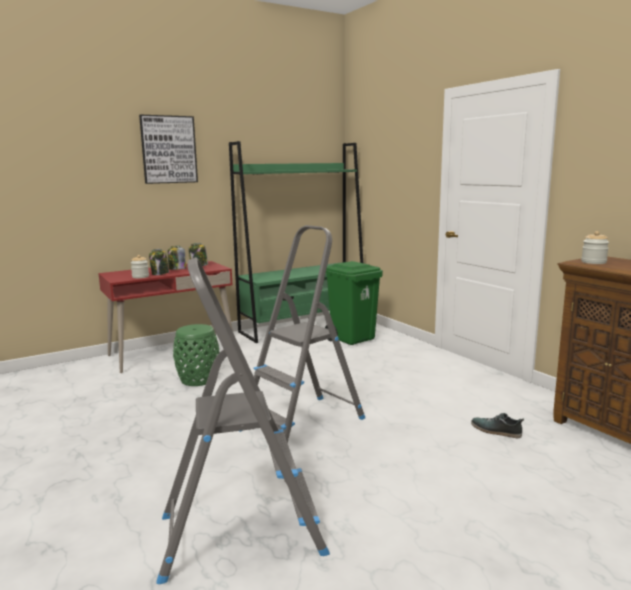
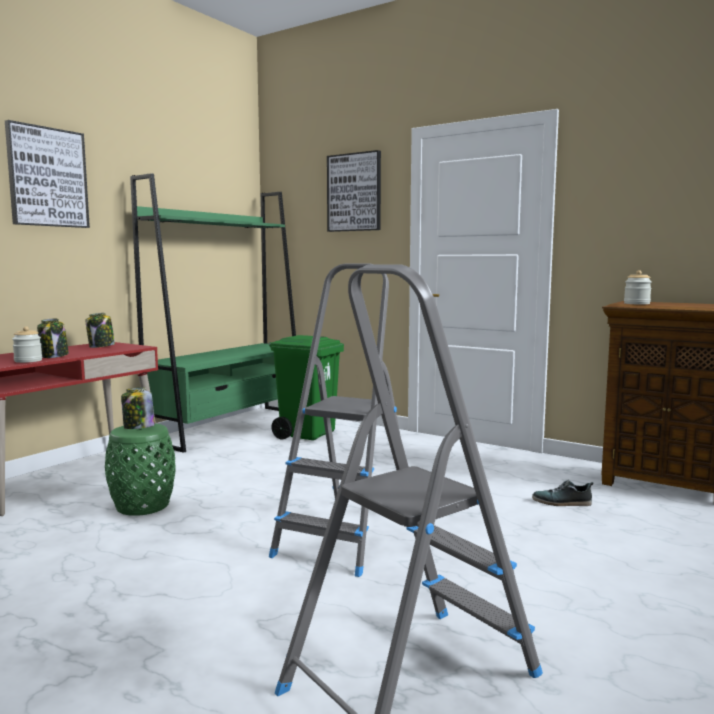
camera: 25 degrees left, 5 degrees down
(177, 269) = (73, 351): jar -> jar (138, 427)
(404, 144) = (354, 192): none -> picture

